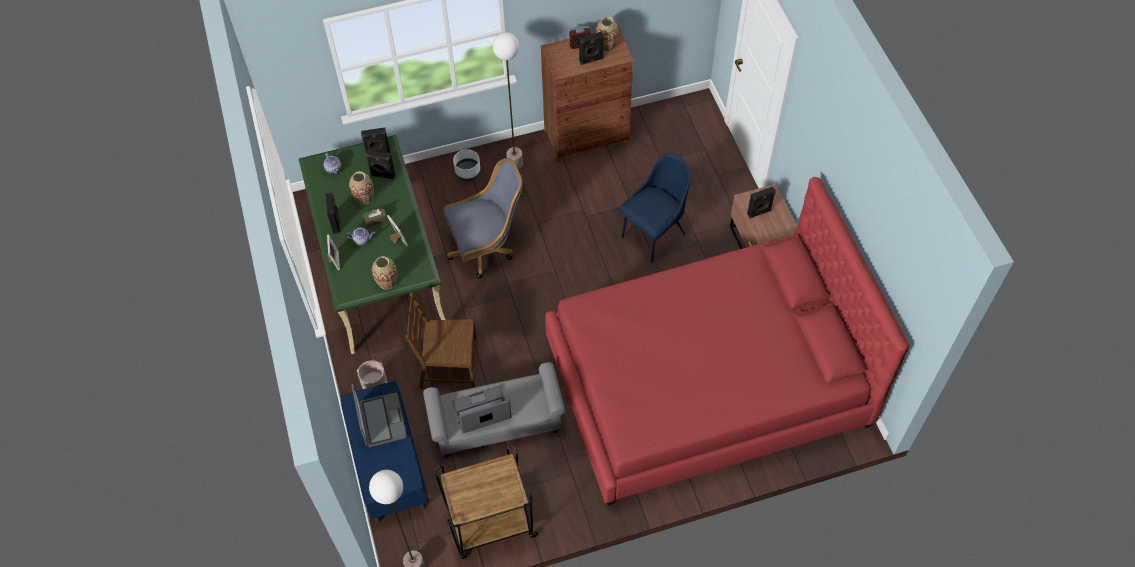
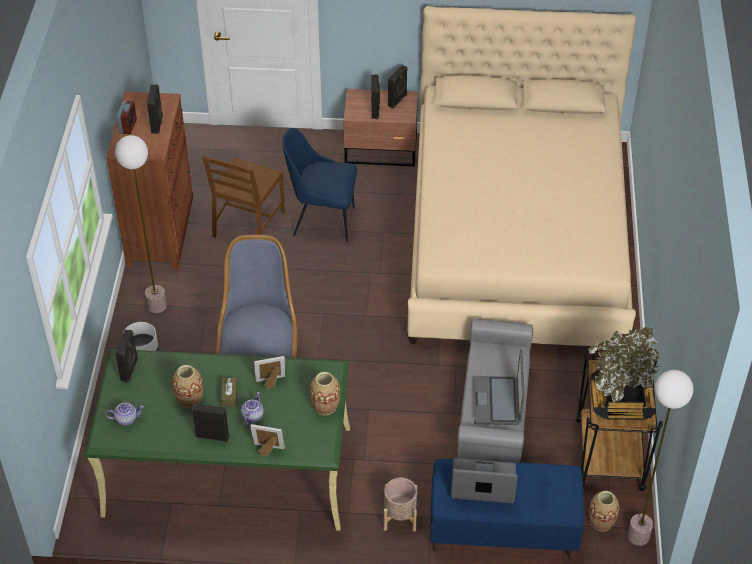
camera: 70 degrees left, 10 degrees down
(383, 176) = (168, 373): black speaker -> black speaker (398, 100)
(448, 367) = (403, 441): brown chair -> brown chair (248, 224)
(477, 490) = (620, 400): none -> potted plant
(606, 45) = (144, 107): vase -> vase (601, 522)
(653, 235) = (323, 222): blue chair -> blue chair turned 60 degrees counterclockwise
(706, 382) = (517, 238): red bed -> beige bed

